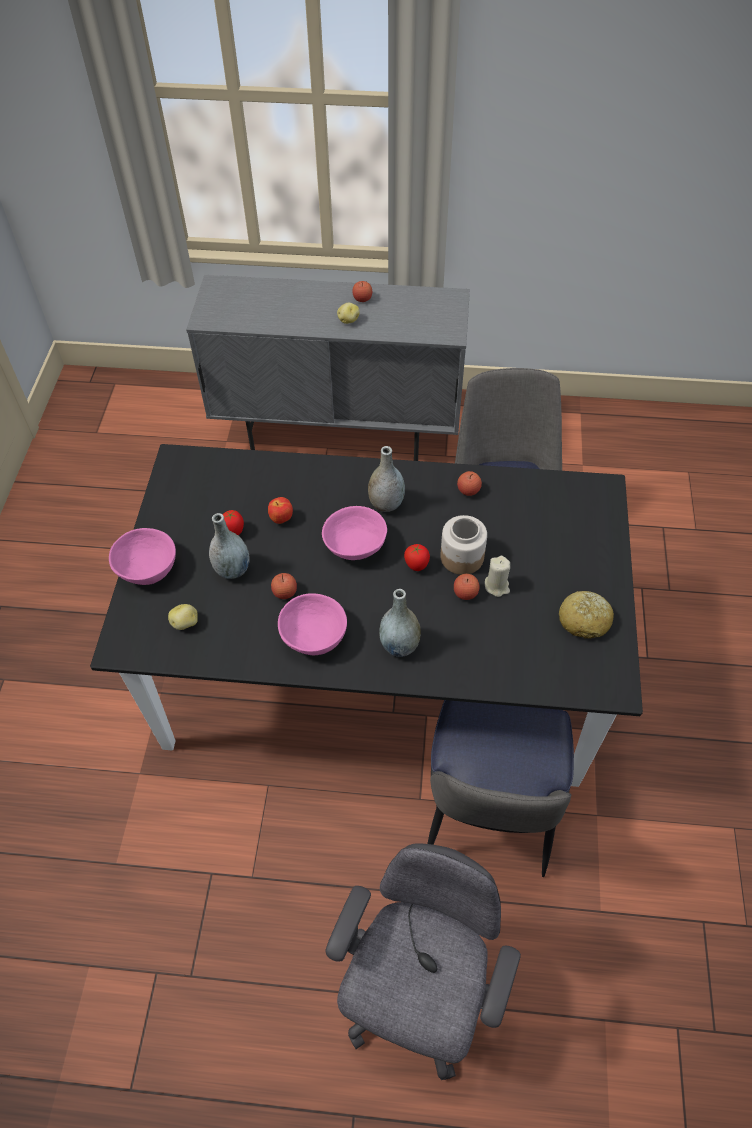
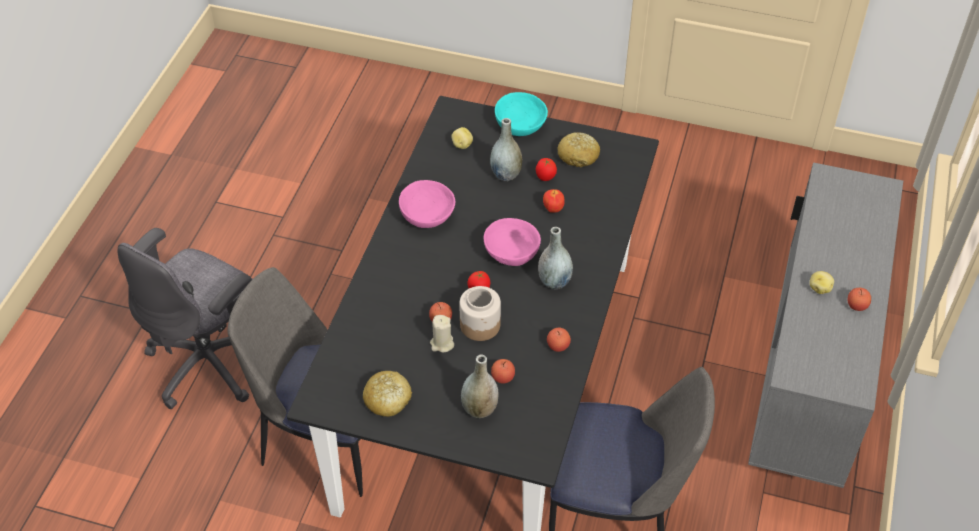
camera: 100 degrees right, 5 degrees down
(147, 569) = (519, 126): pink bowl -> turquoise bowl
(194, 507) = (578, 155): none -> bread
(285, 592) = (474, 203): apple -> apple (503, 377)
(399, 645) = (402, 267): grey vase -> grey vase (479, 408)
(417, 992) = (210, 362): grey office chair -> grey office chair turned 90 degrees clockwise

